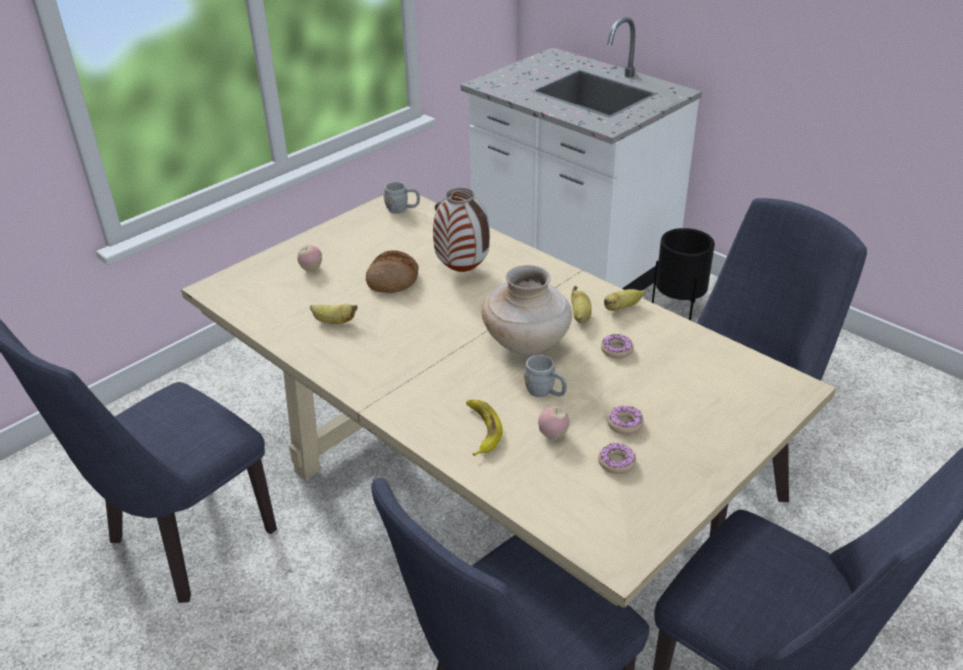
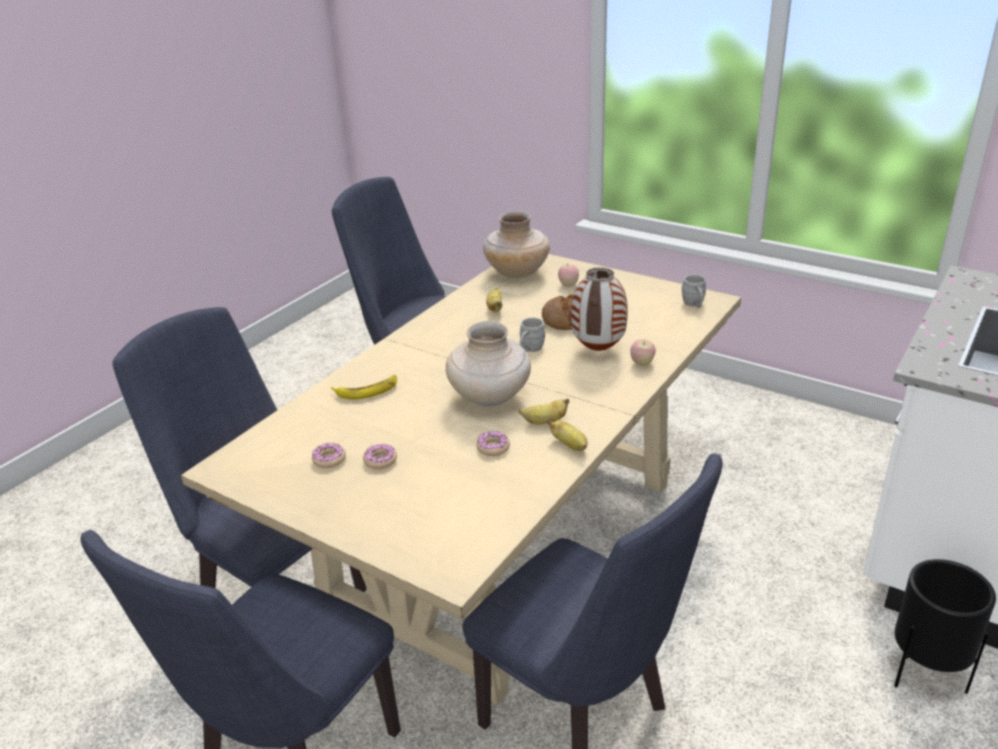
camera: 80 degrees right, 5 degrees down
(254, 298) = (517, 273): none -> beige vase
(545, 392) = (419, 414): grey mug -> grey mug (530, 350)
(553, 435) = (363, 424): apple -> apple (642, 363)

